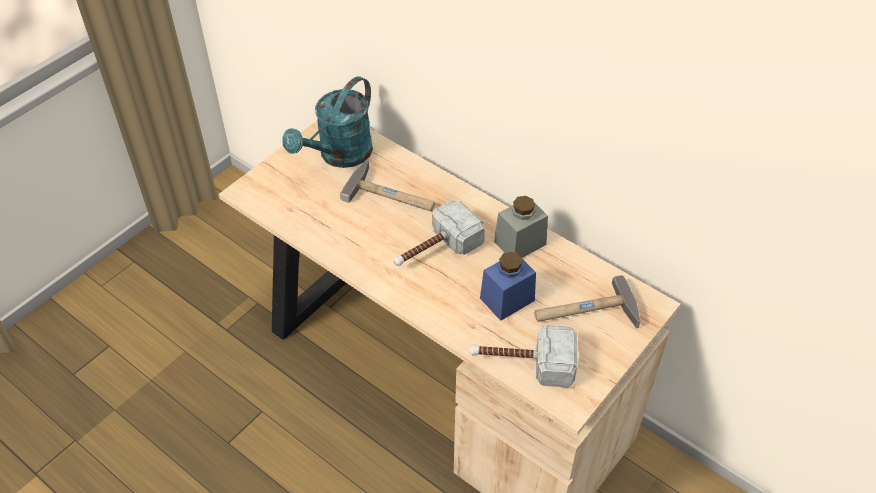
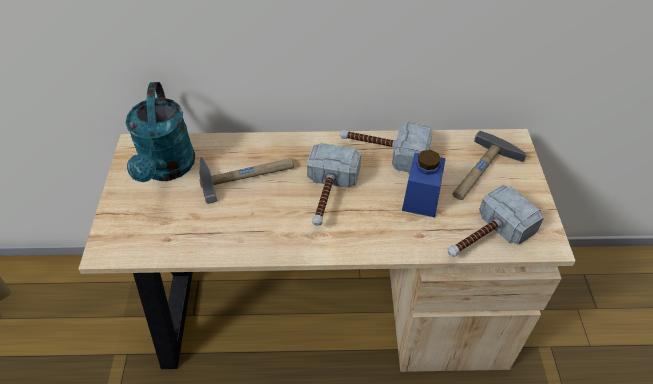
camera: 40 degrees left, 0 degrees up
(520, 243) = (383, 152): grey jar -> hammer

